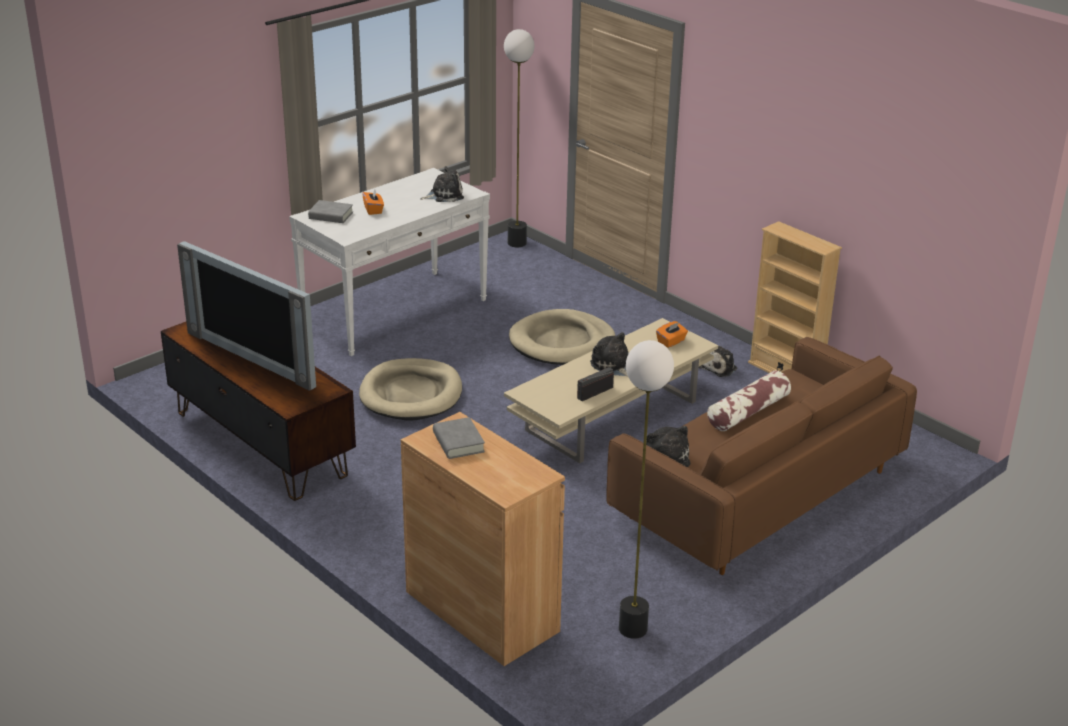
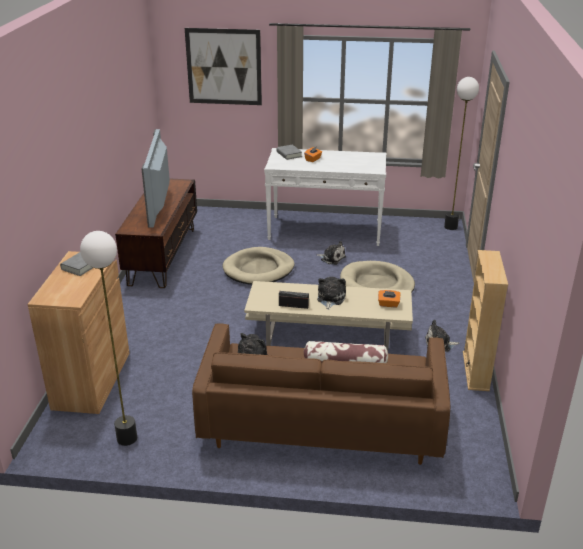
camera: 50 degrees right, 0 degrees up
(194, 110) = (224, 67): none -> picture
(444, 195) = (361, 166): plush toy -> plush toy (332, 258)

